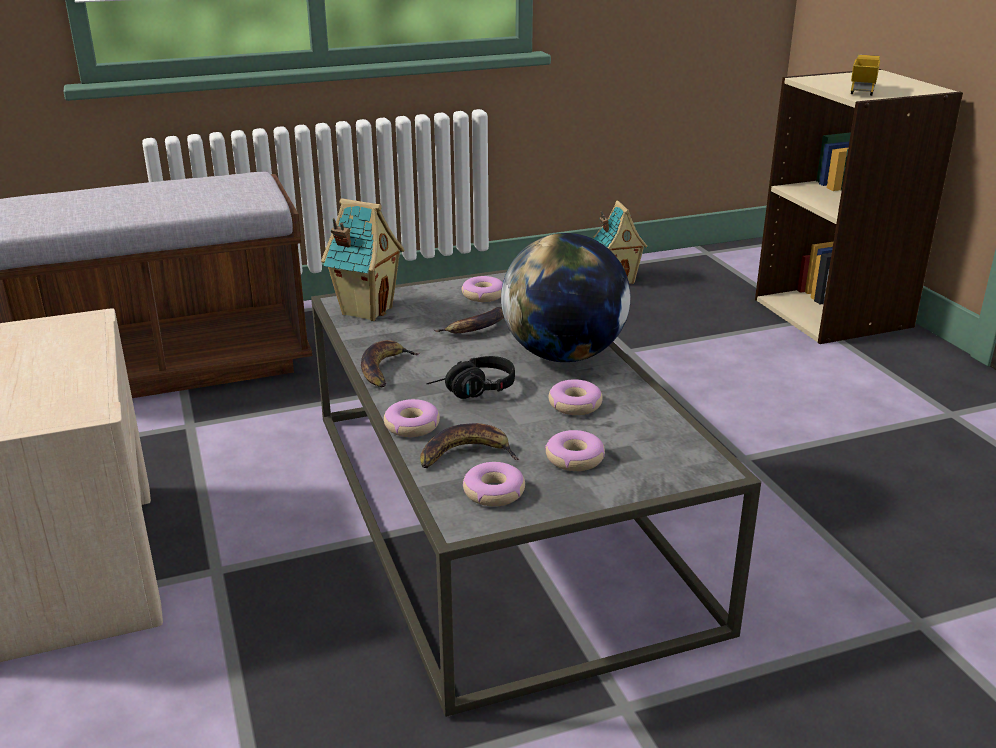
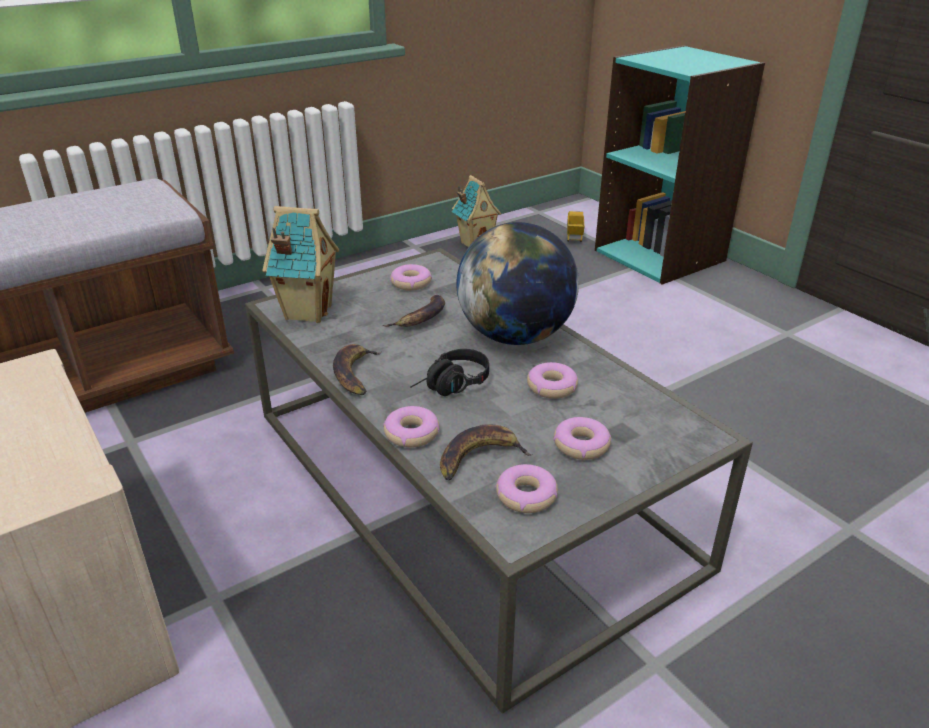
camera: 15 degrees left, 5 degrees up
(834, 313) = (660, 255): beige bookcase -> turquoise bookcase
(862, 91) = (688, 66): toy truck -> toy truck (574, 236)

